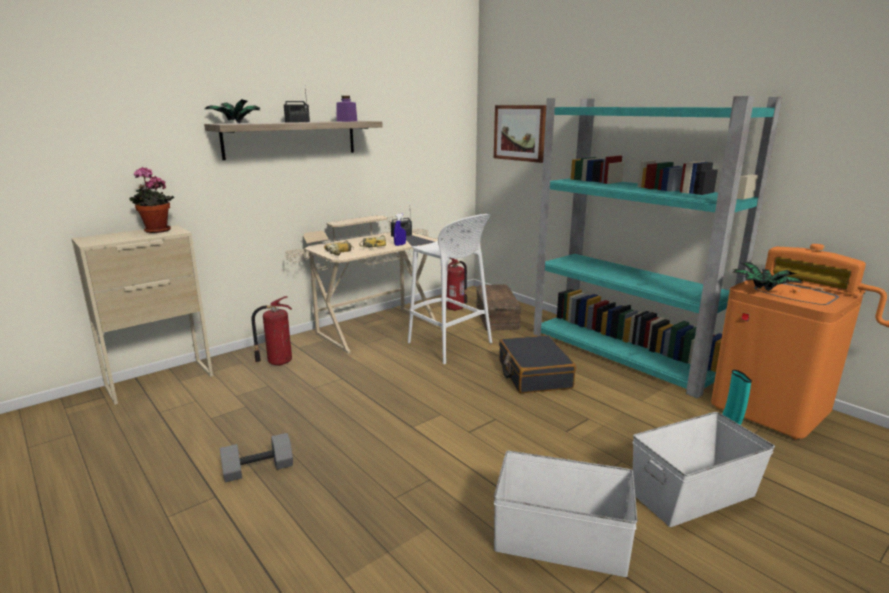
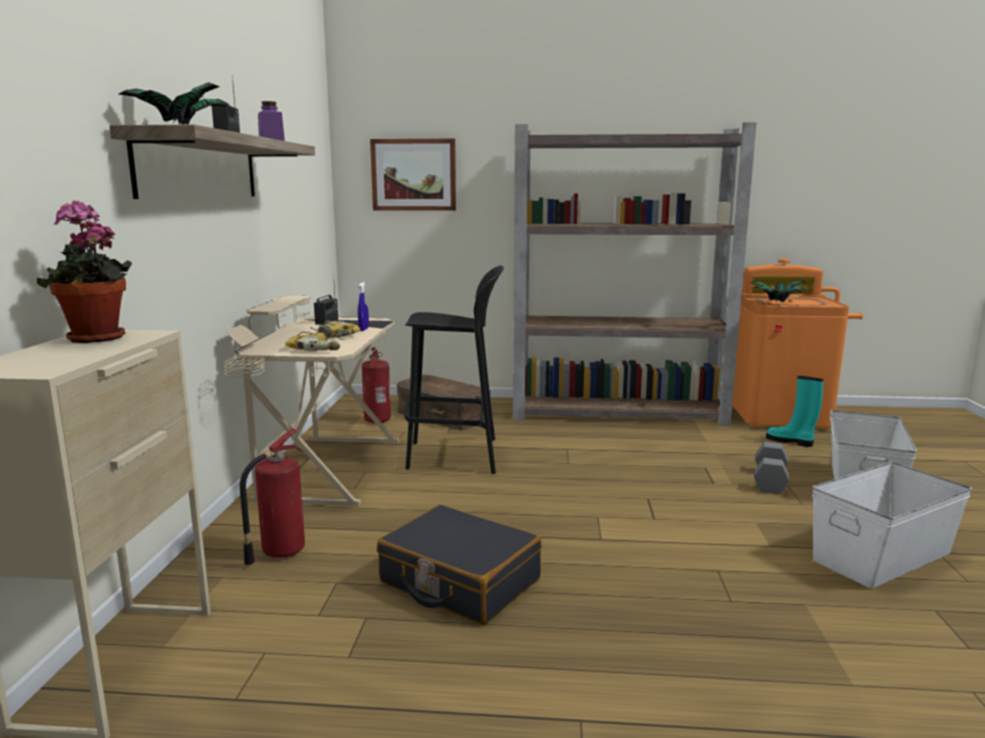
camera: 45 degrees left, 5 degrees down
(259, 468) = (554, 662): grey dumbbell -> grey dumbbell (769, 480)
(448, 345) = (456, 456): white stool -> black stool
(533, 374) = (592, 452): black suitcase -> black suitcase (459, 581)
(623, 353) = (617, 411): turquoise bookcase -> brown bookcase

